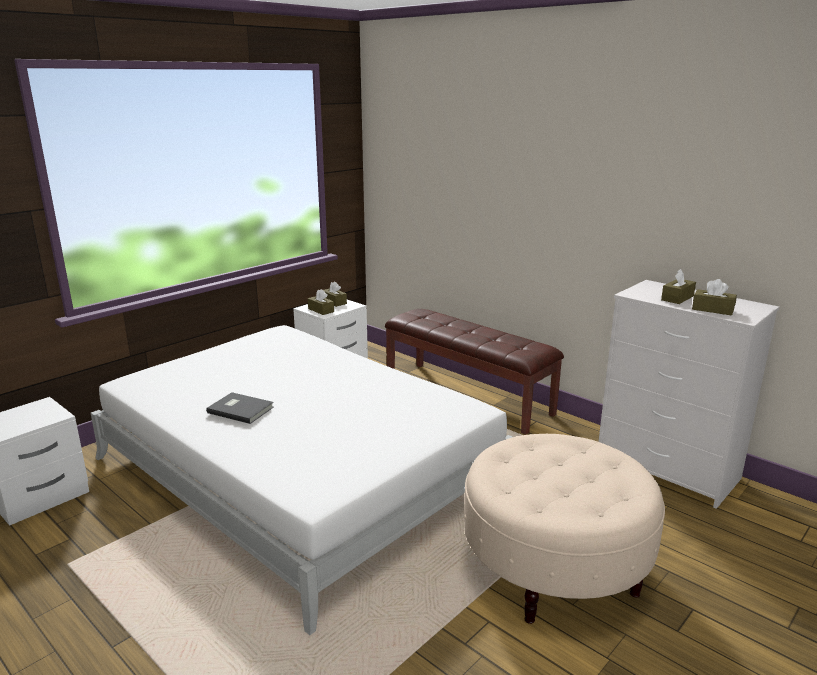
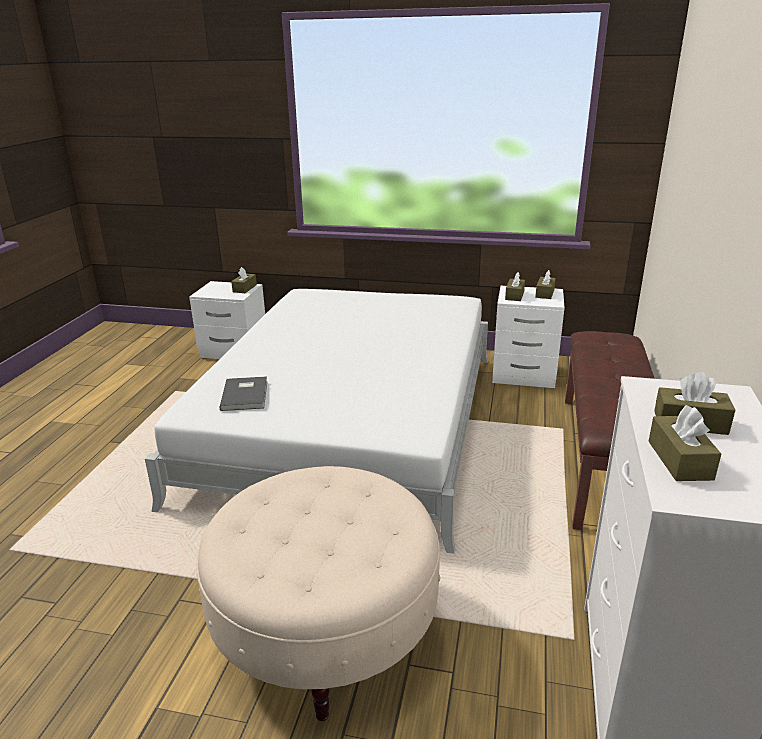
camera: 60 degrees right, 5 degrees up
(41, 408) = (244, 288): none -> brown tissue box
(241, 409) = (297, 338): grey book -> grey book (246, 395)

